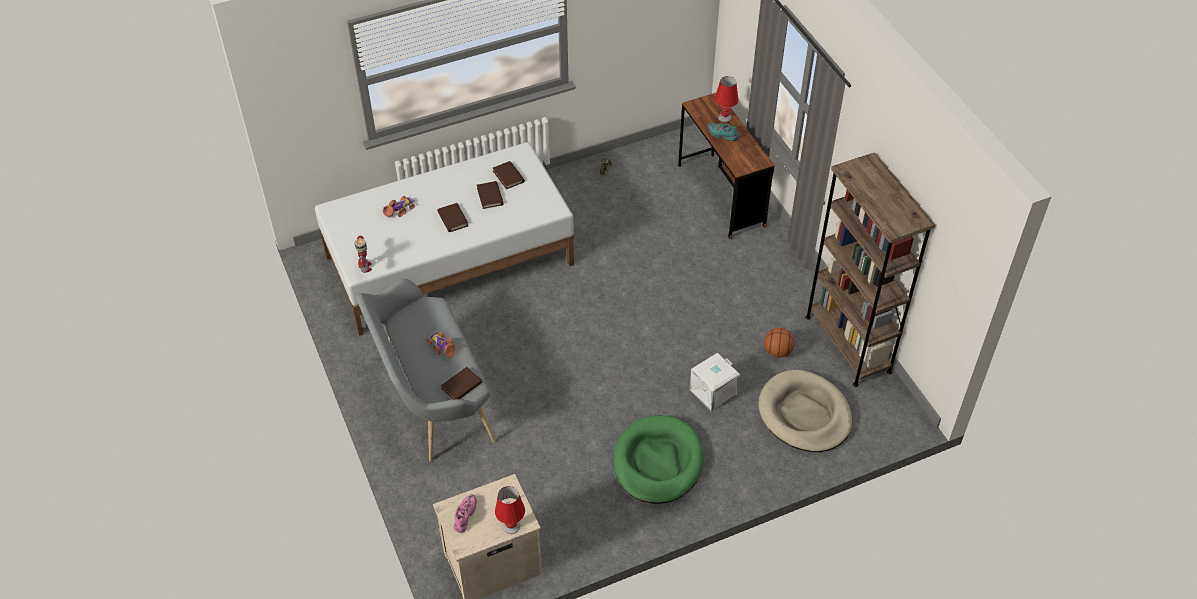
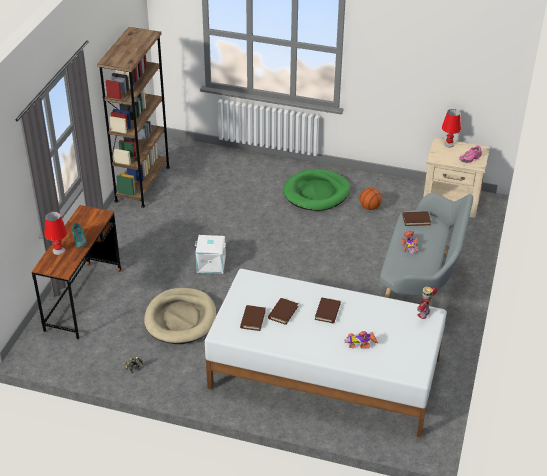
camera: 140 degrees left, 10 degrees down
(713, 393) = (247, 203): white storage box -> white storage box (211, 264)
(777, 352) = (185, 201): basketball -> basketball (370, 207)
(804, 414) = (213, 170): beige dog bed -> beige dog bed (181, 318)

